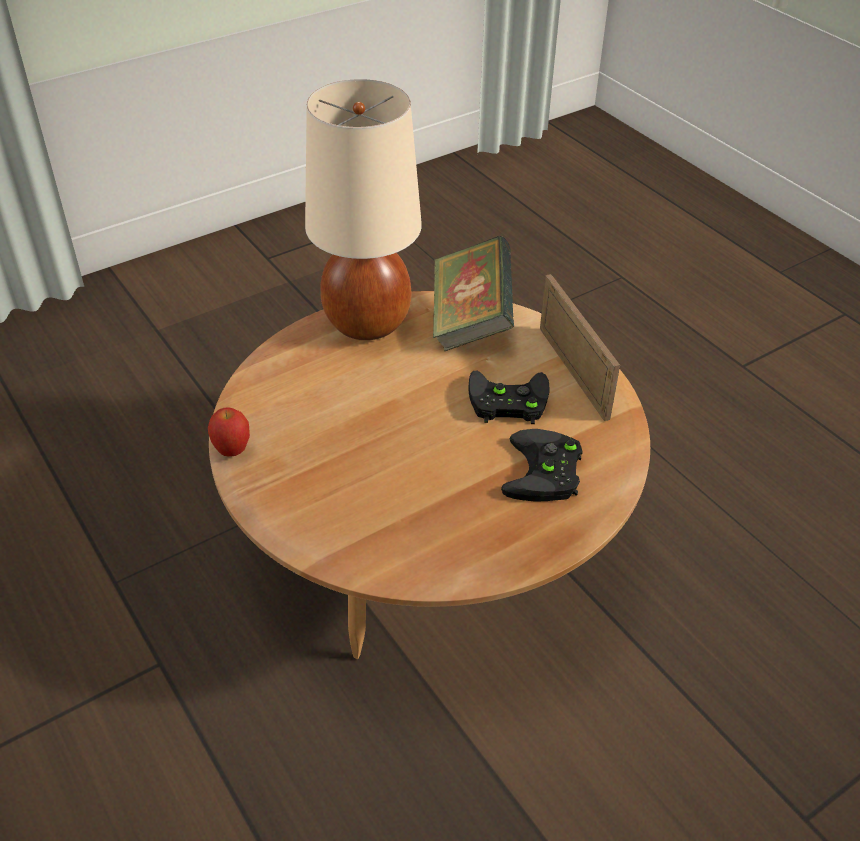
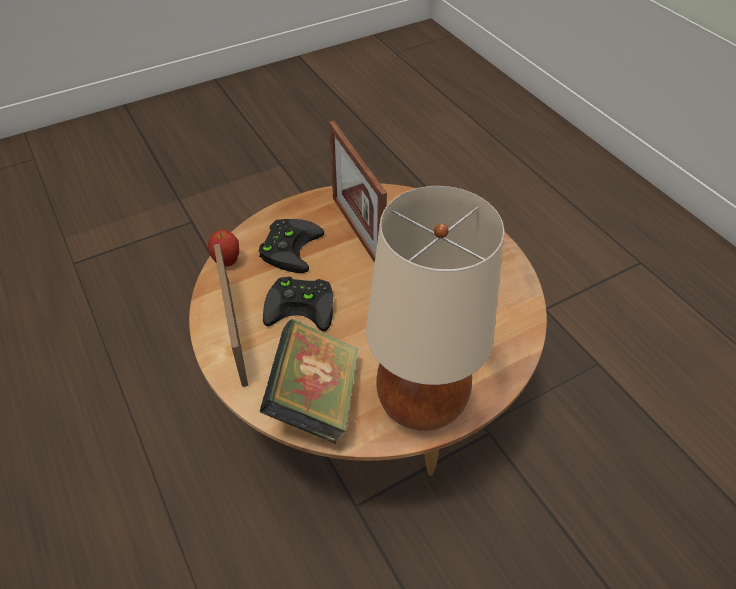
camera: 175 degrees left, 5 degrees up
(232, 450) = (520, 274): apple -> apple (227, 262)
(454, 500) = (357, 232): none -> picture frame

